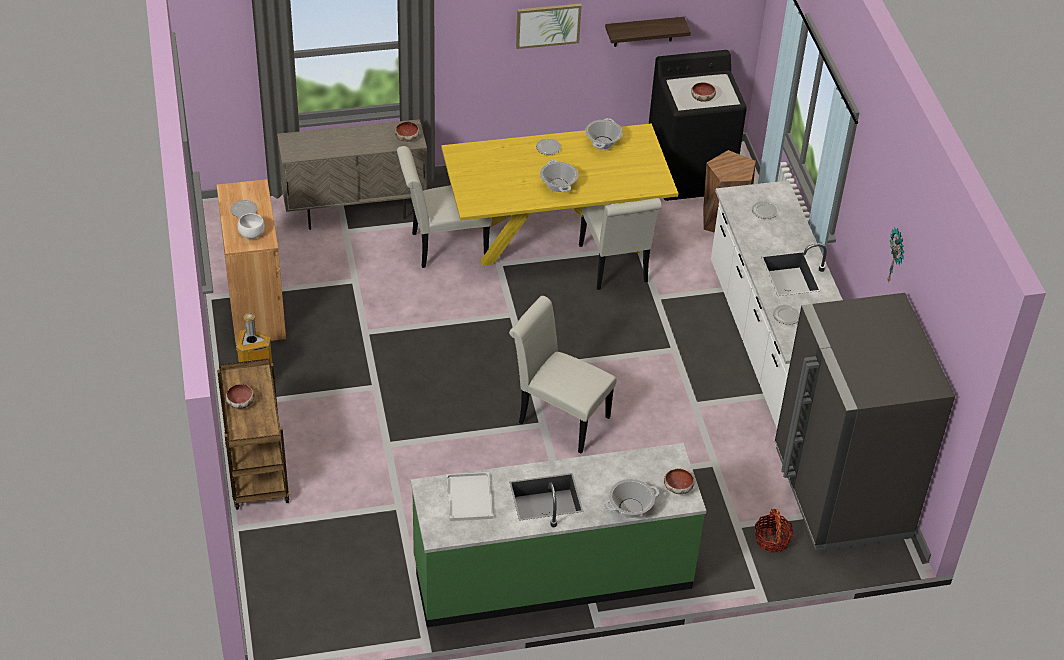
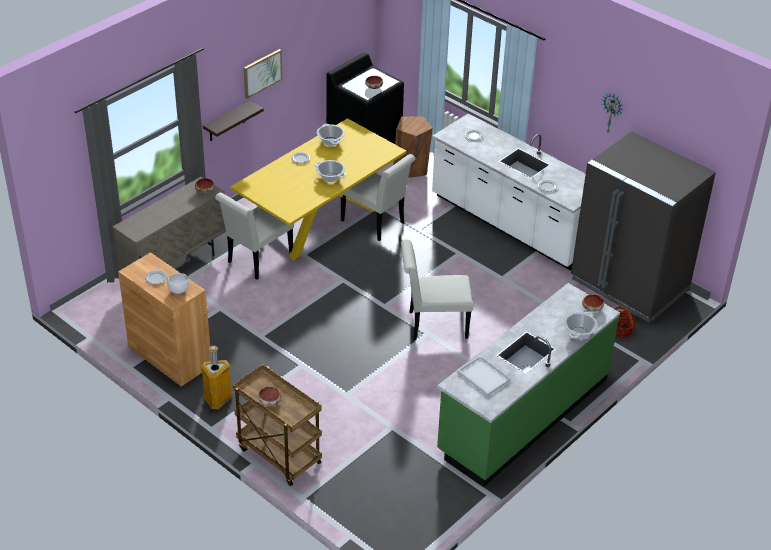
camera: 35 degrees left, 5 degrees down
(643, 31) = (316, 57): shelf -> shelf (227, 122)

